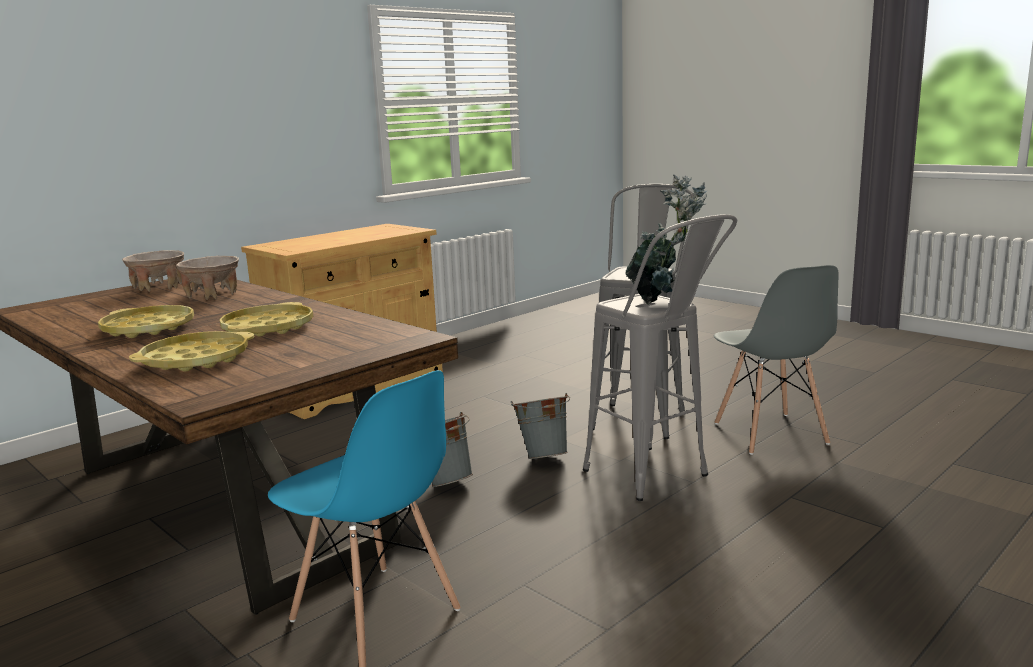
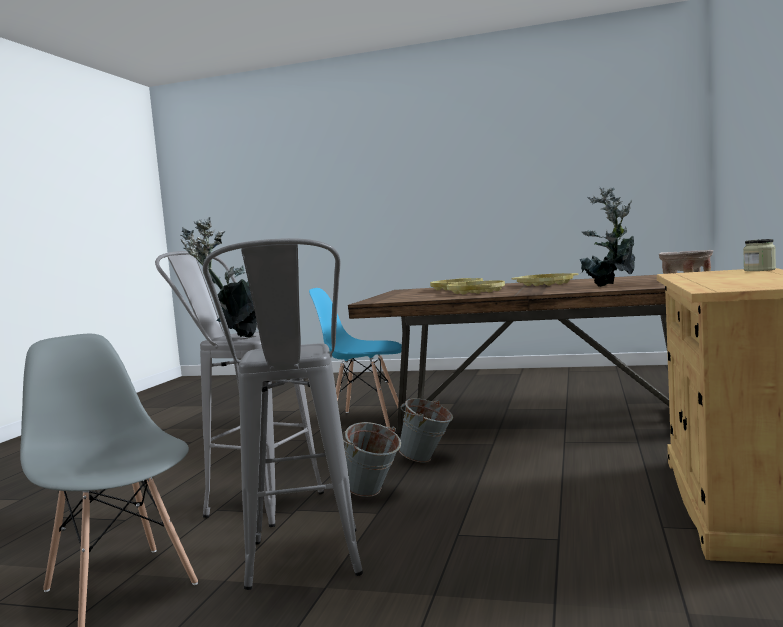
camera: 150 degrees right, 10 degrees down
(212, 295) = (611, 286): beige bowl -> potted plant
(273, 243) = (759, 270): none -> jar

